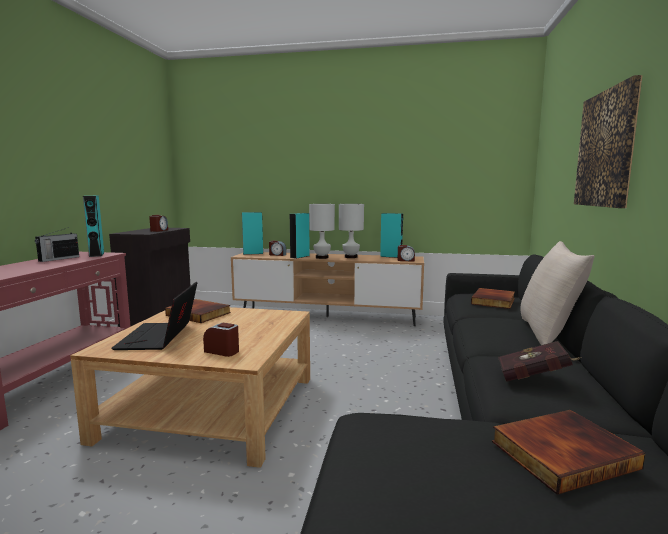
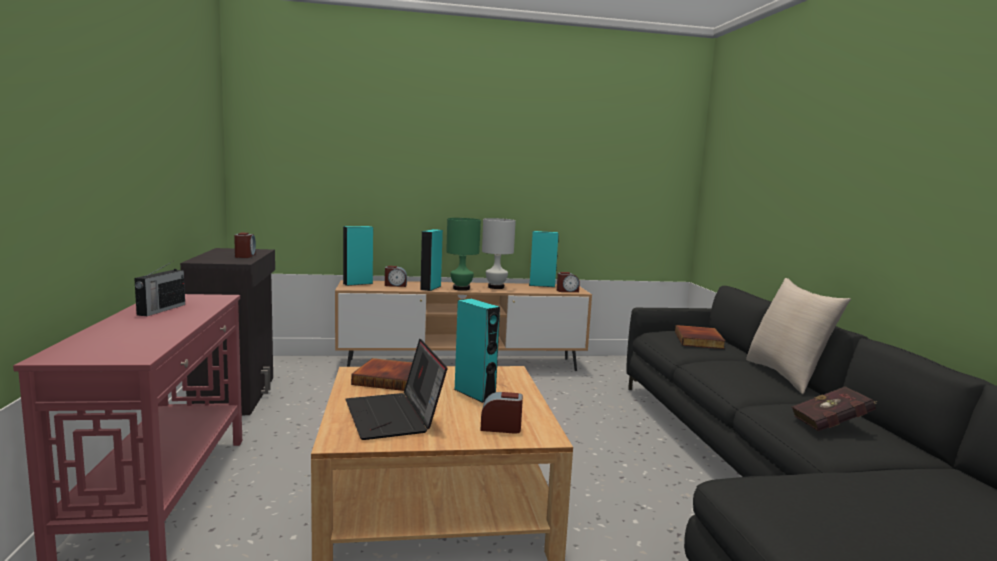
camera: 20 degrees left, 0 degrees up
(96, 254) = (203, 299): turquoise speaker -> turquoise speaker (474, 394)
(322, 257) = (461, 288): white table lamp -> green table lamp
(562, 453) = (925, 491): book -> none
(606, 149) = (826, 185): picture -> none

